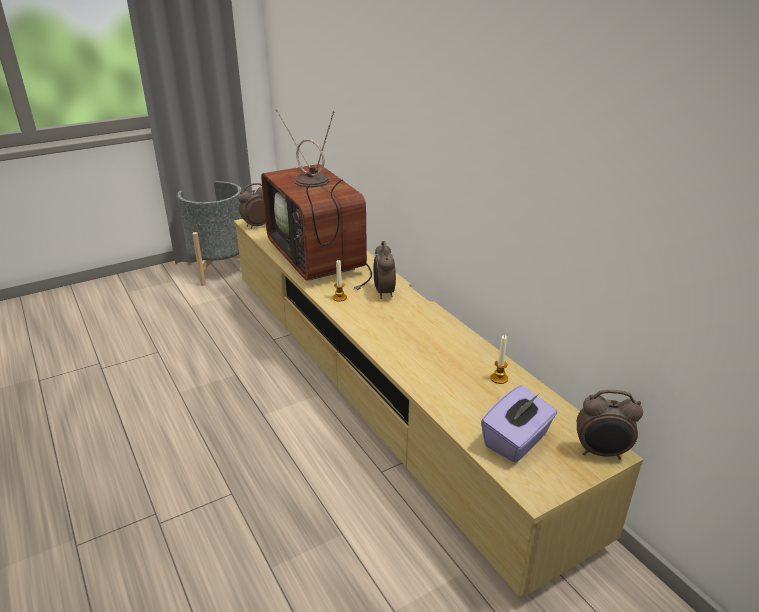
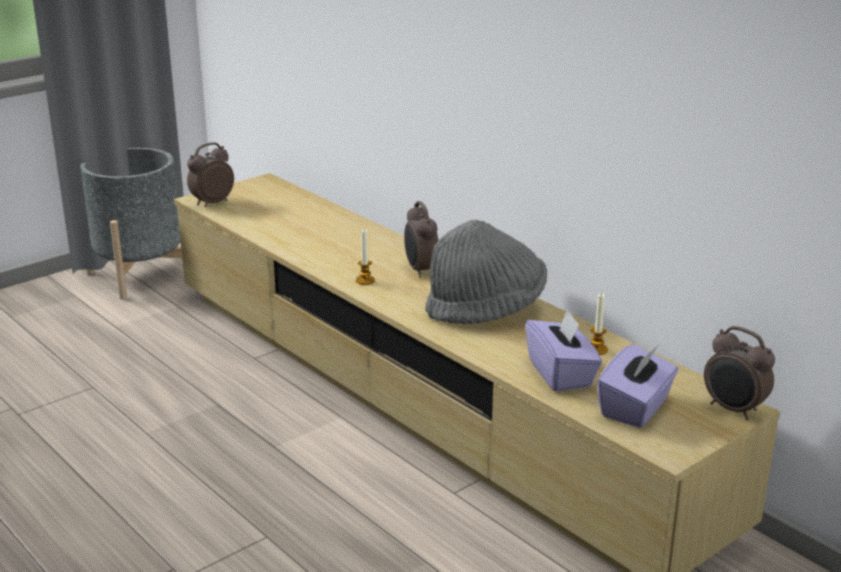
camera: 10 degrees left, 5 degrees down
(321, 259) = (320, 238): television -> none
(421, 332) = (485, 310): none -> grey hat
(463, 399) = (561, 374): none -> purple tissue box
(601, 453) = (733, 410): alarm clock -> alarm clock turned 45 degrees clockwise

